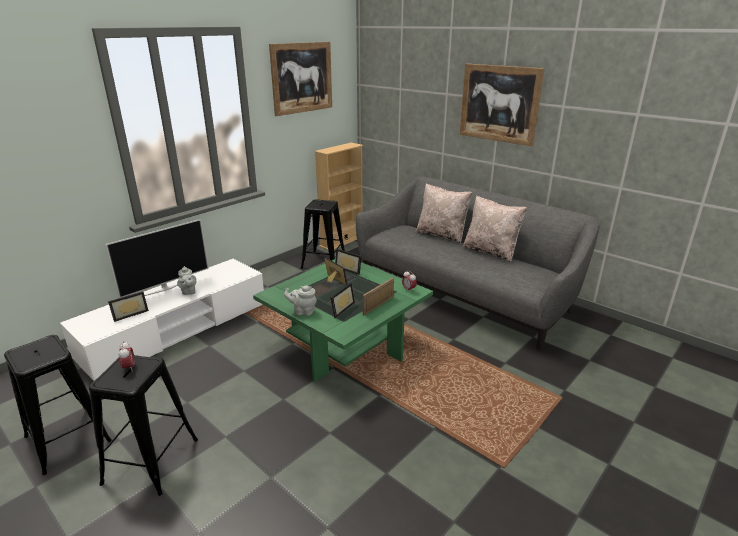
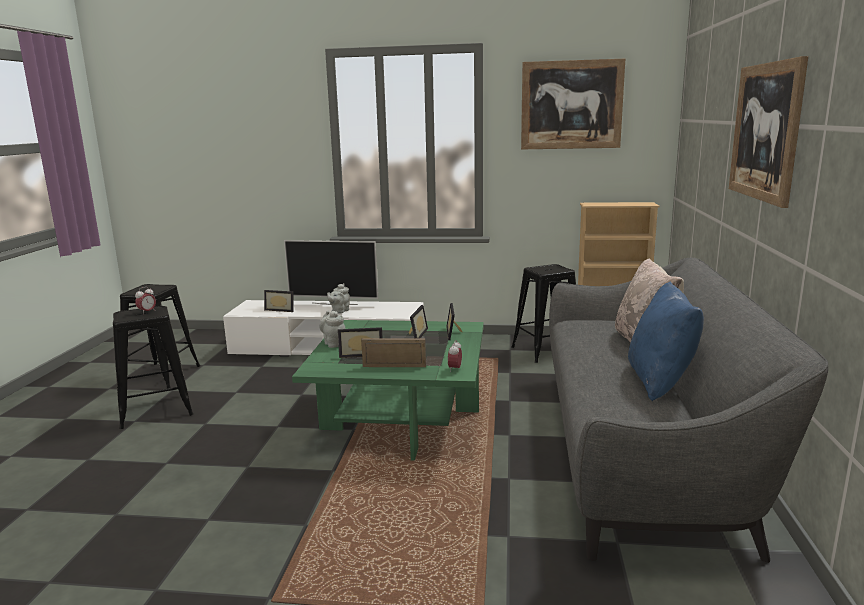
camera: 55 degrees right, 10 degrees down
(490, 251) = (660, 381): beige pillow -> blue pillow

